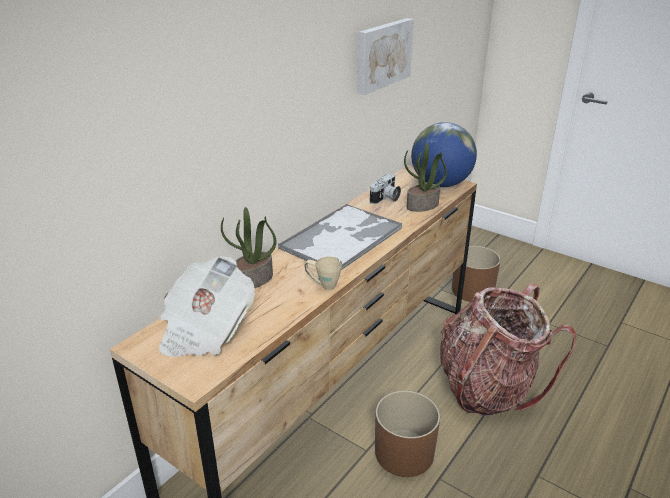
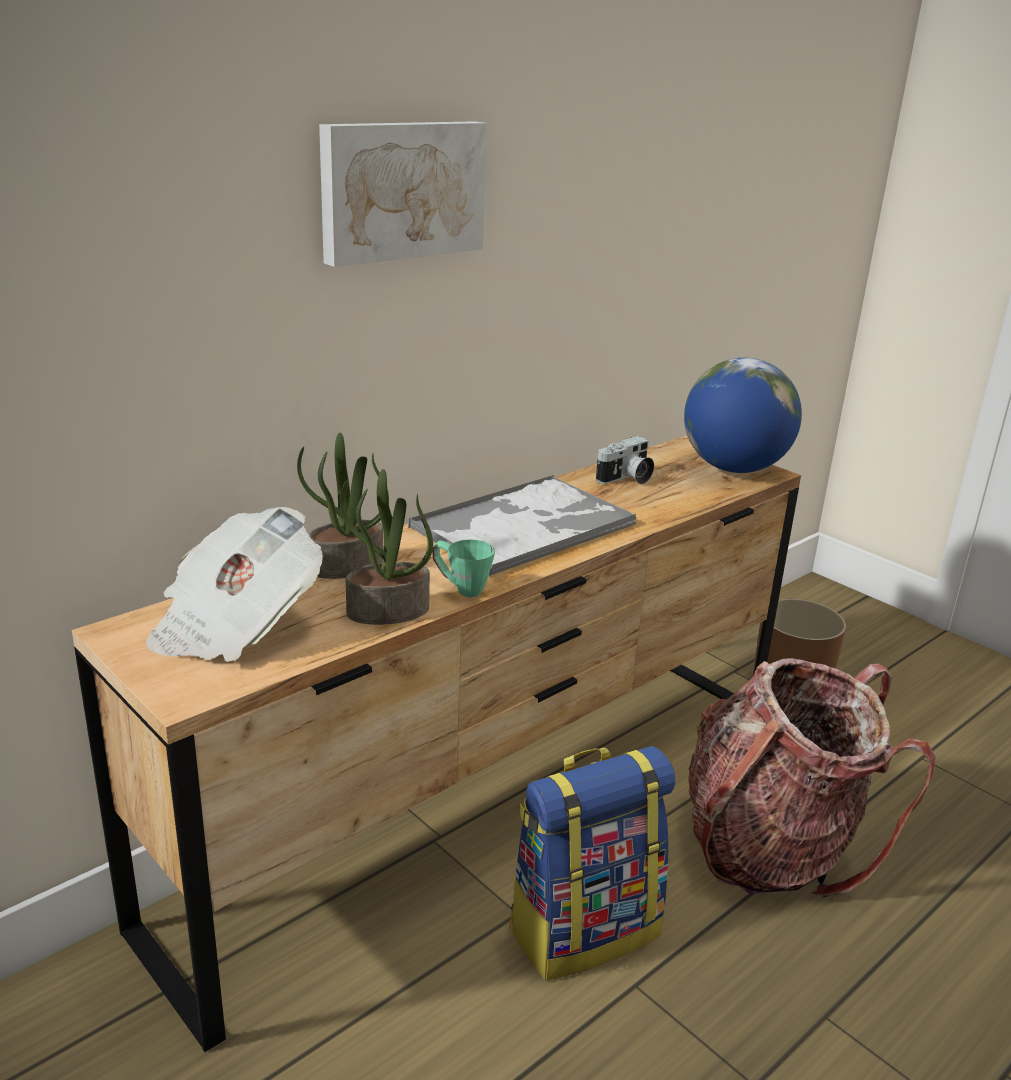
camera: 10 degrees right, 5 degrees down
(323, 284) = (460, 588): beige mug -> green mug
(382, 54) = (647, 229): picture -> picture (401, 190)
(404, 452) = (584, 929): brown planter -> backpack
(422, 206) = (687, 496): potted plant -> potted plant (387, 612)

